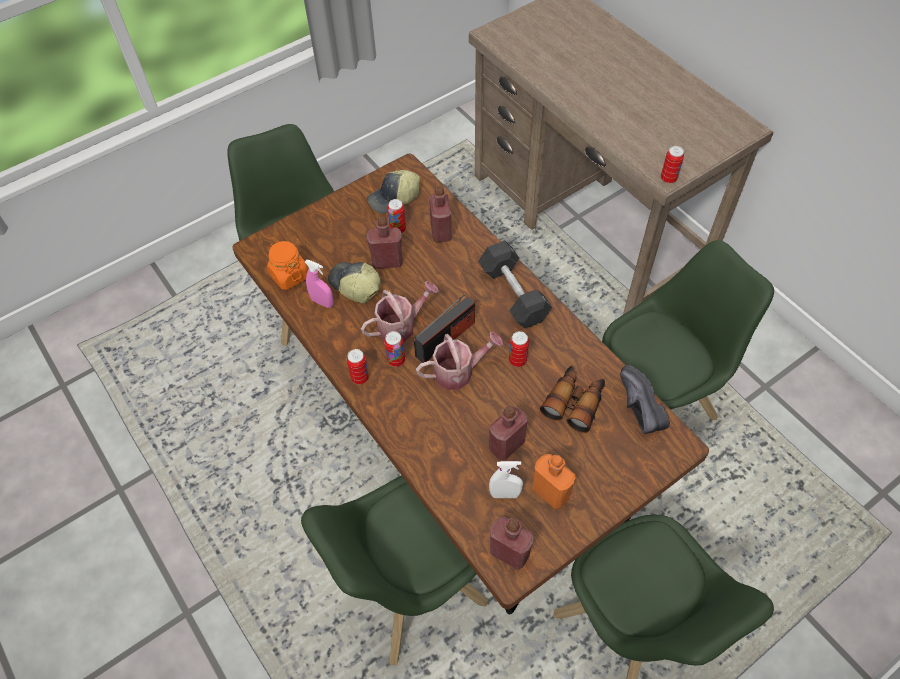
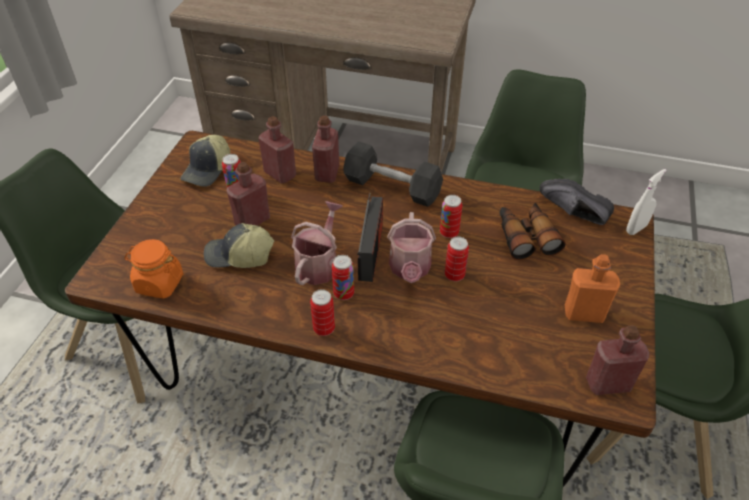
camera: 40 degrees left, 10 degrees down
(322, 302) = (219, 287): pink spray bottle -> none
(459, 371) = (410, 269): watering can -> watering can turned 150 degrees clockwise
(505, 494) = (552, 339): white spray bottle -> white spray bottle (636, 229)
(506, 445) = (511, 301): red bottle -> red bottle (327, 173)
(668, 179) = (440, 44): can -> can (454, 275)

